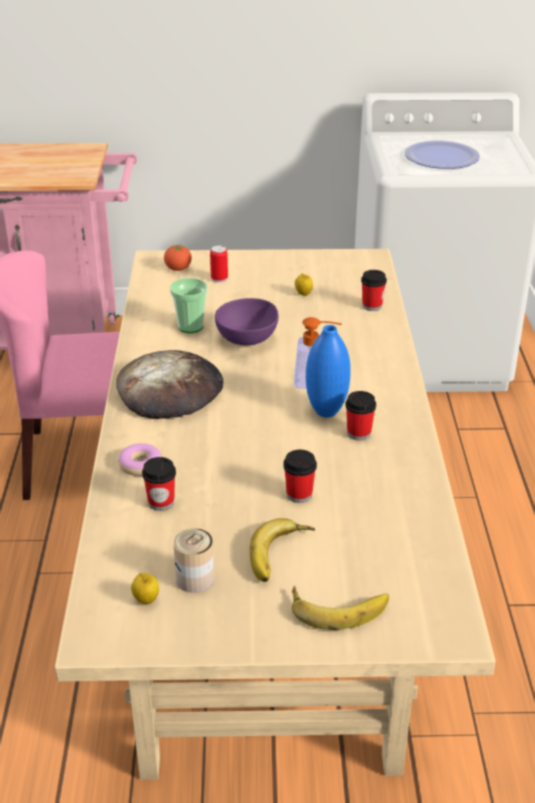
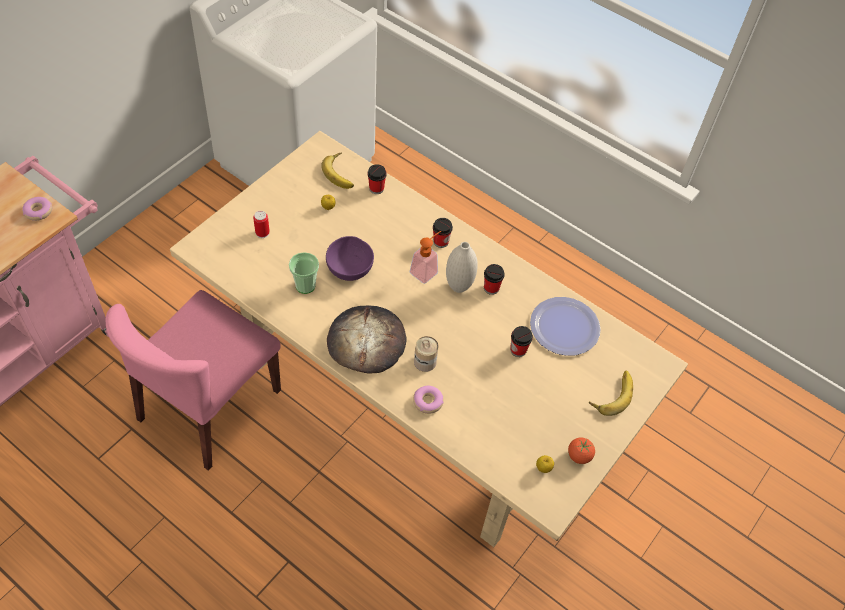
camera: 55 degrees left, 20 degrees up
(76, 172) = (38, 211): none -> donut
(161, 502) = (470, 413): cup -> cup (441, 242)
(178, 269) = (224, 244): tomato -> tomato (579, 456)
(195, 579) = (544, 438): can -> can (425, 362)
(281, 555) = (557, 390): banana -> banana (341, 173)
(326, 411) = (458, 287): blue vase -> white vase
(441, 157) = (297, 37): plate -> plate (564, 327)

